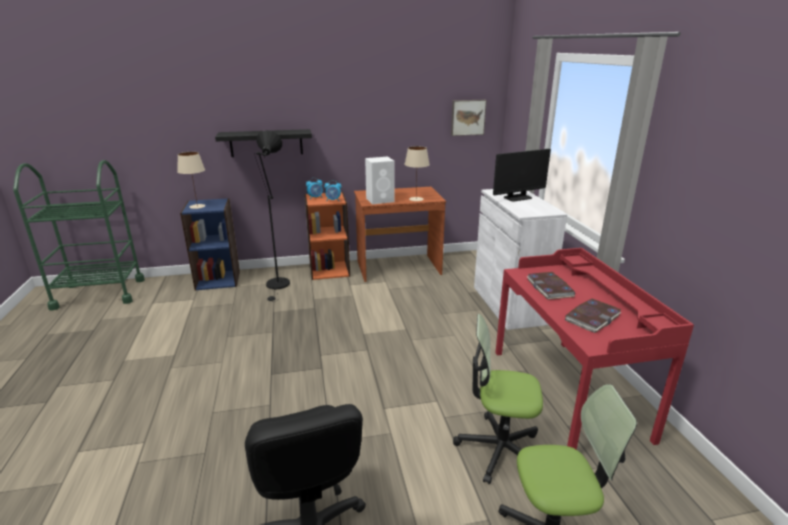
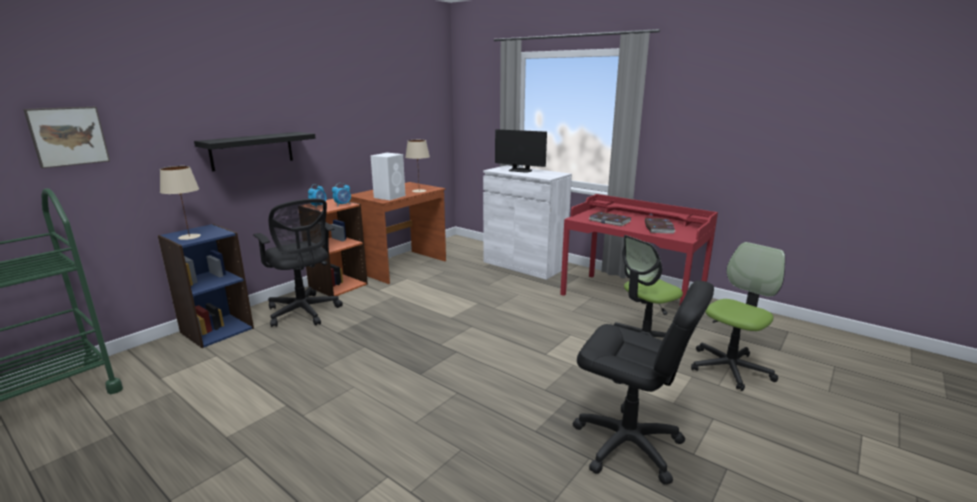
camera: 40 degrees left, 5 degrees down
(278, 286) = (304, 313): black floor lamp -> black office chair
(467, 117) = (428, 114): picture -> picture (68, 136)
(517, 197) = (520, 170): monitor -> monitor turned 90 degrees clockwise

